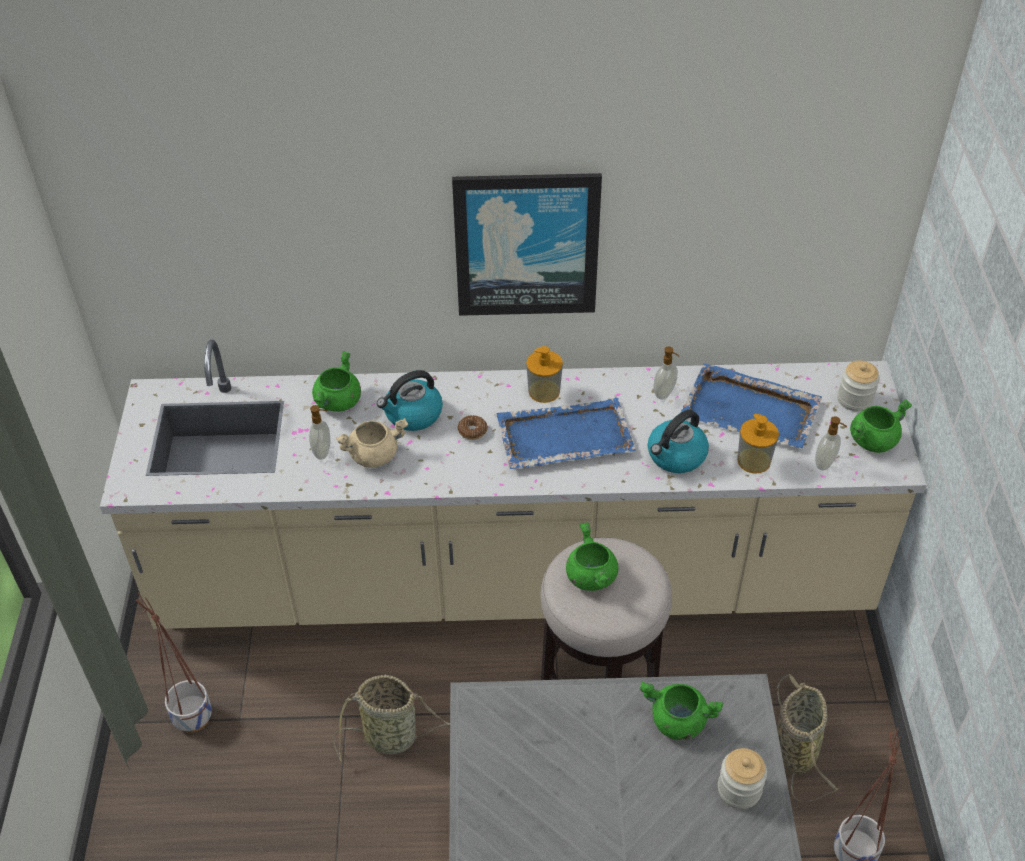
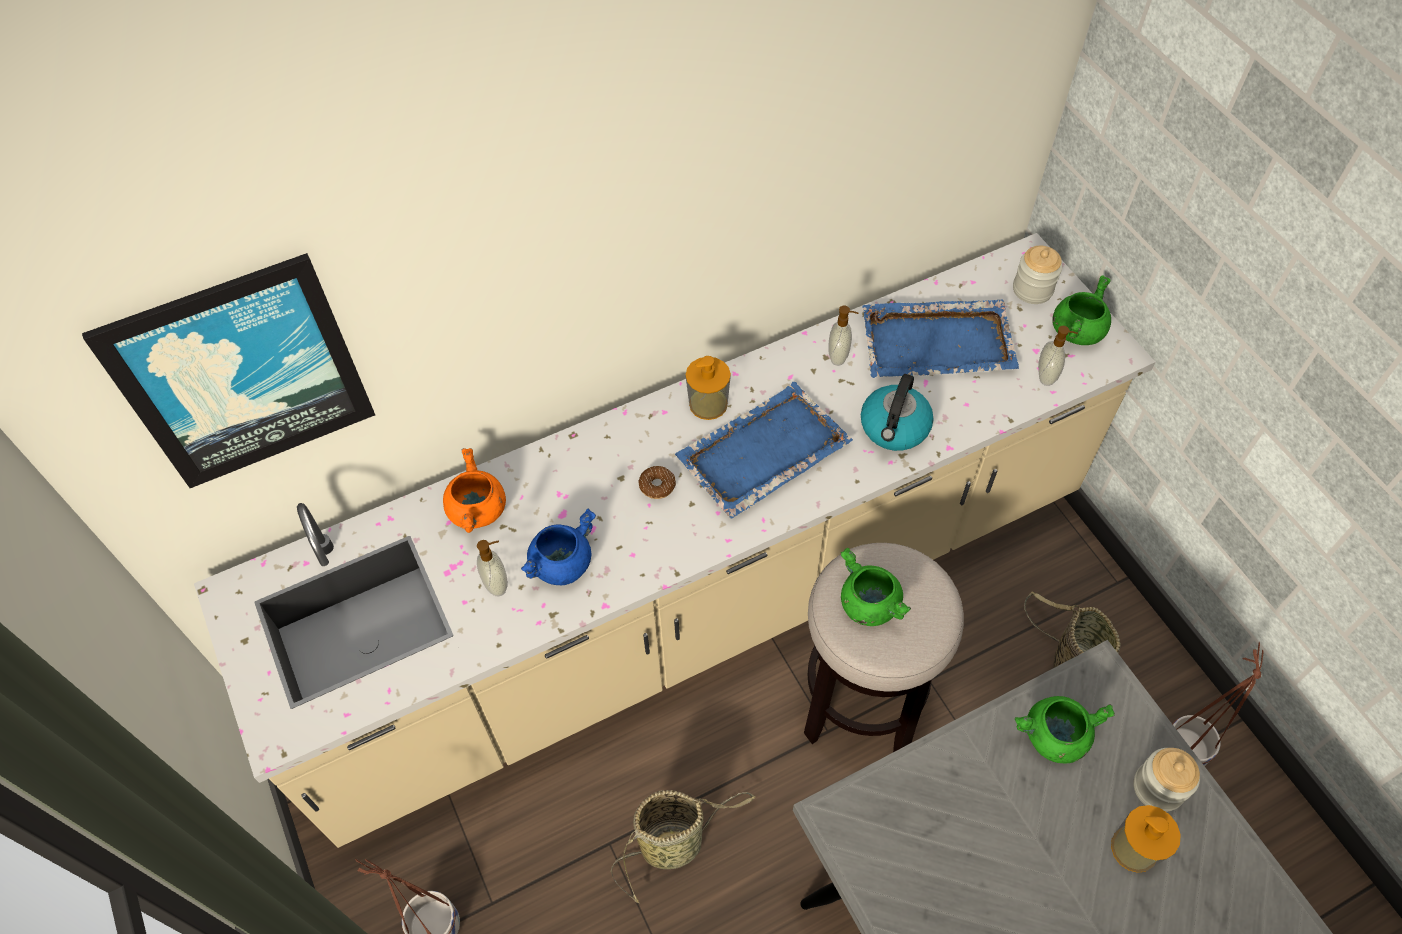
camera: 25 degrees left, 10 degrees up
(338, 402) = (478, 511): green cooking pot -> orange cooking pot
(374, 455) = (561, 563): beige cooking pot -> blue cooking pot
(412, 415) = (576, 492): kettle -> none
(526, 244) = (661, 246): picture -> picture (242, 373)
(754, 461) = (976, 401): soap dispenser -> soap dispenser (1134, 848)

